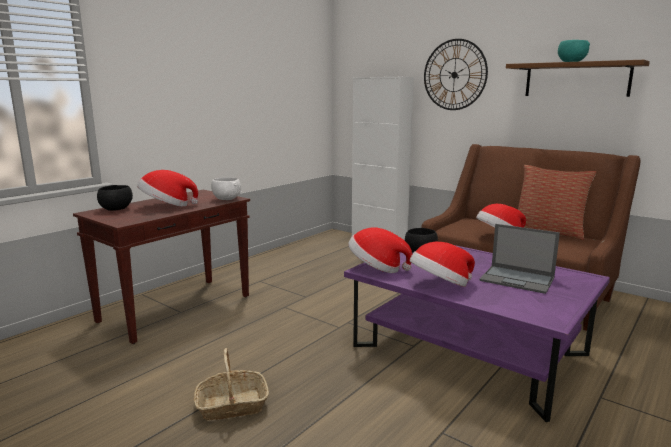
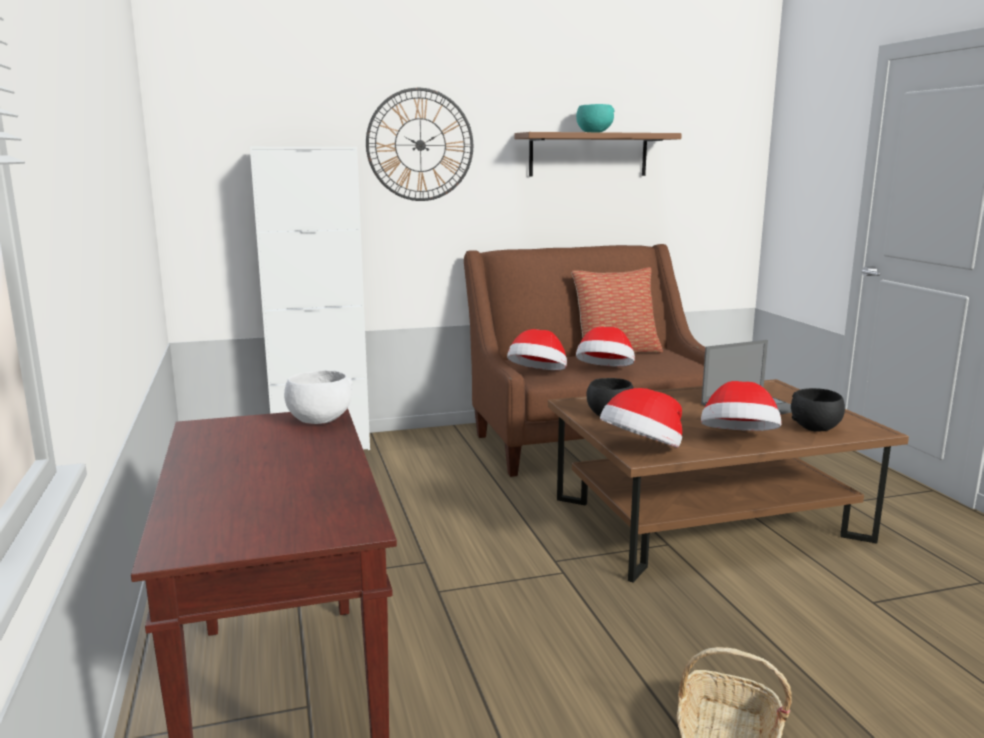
camera: 55 degrees left, 0 degrees up
(116, 209) = (203, 519): black bowl -> black bowl (815, 428)
(167, 206) = (278, 470): hat -> hat (538, 375)
(469, 350) = (707, 519): purple coffee table -> brown coffee table

